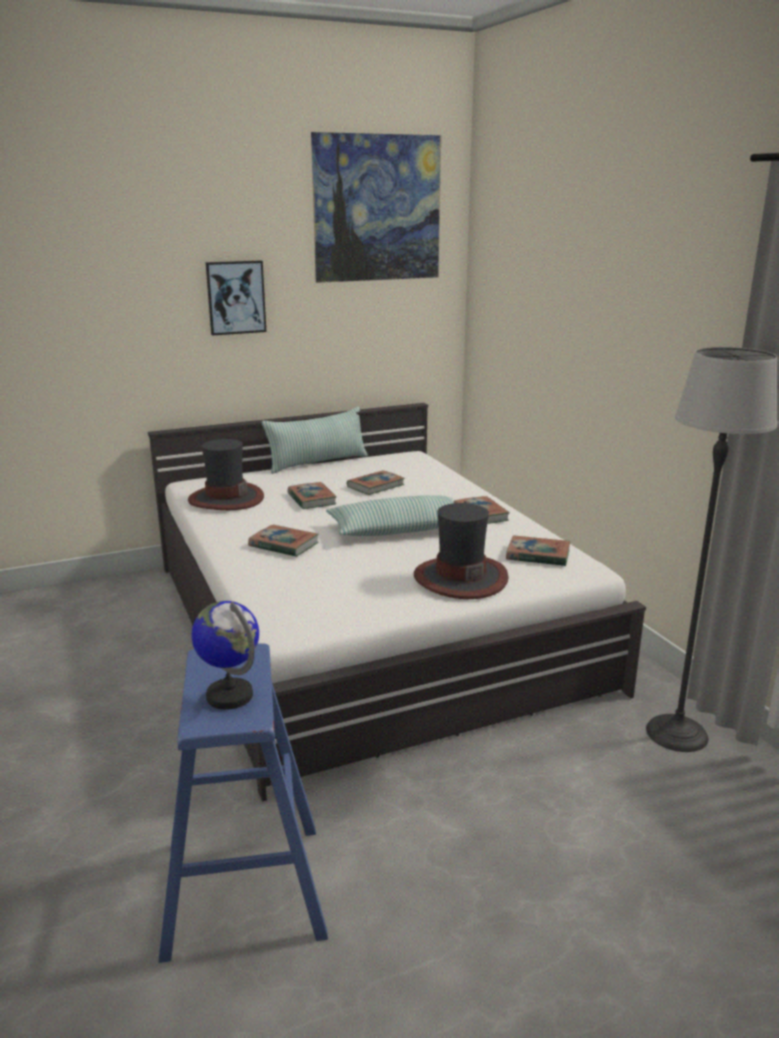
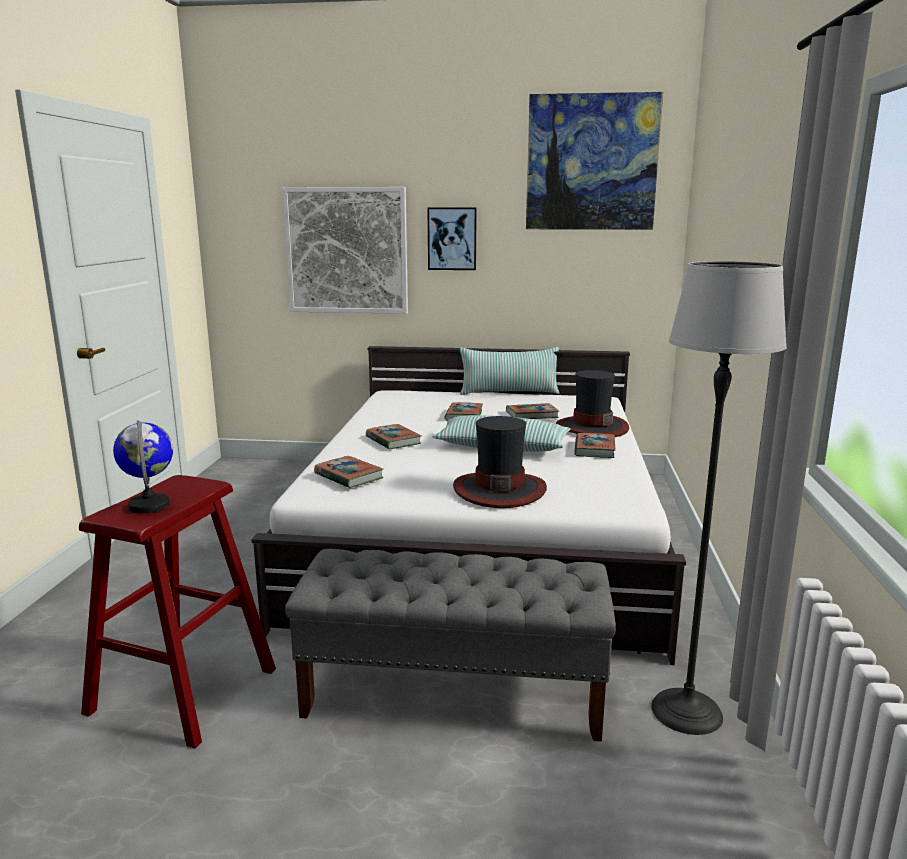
camera: 30 degrees right, 5 degrees down
(107, 319) = (346, 251): none -> picture
(226, 499) = (399, 405): hat -> hat (591, 427)
(244, 889) = (182, 691): blue stool -> red stool
(501, 787) = (454, 694): none -> grey bench
(538, 555) = (601, 488): book -> book (348, 476)

